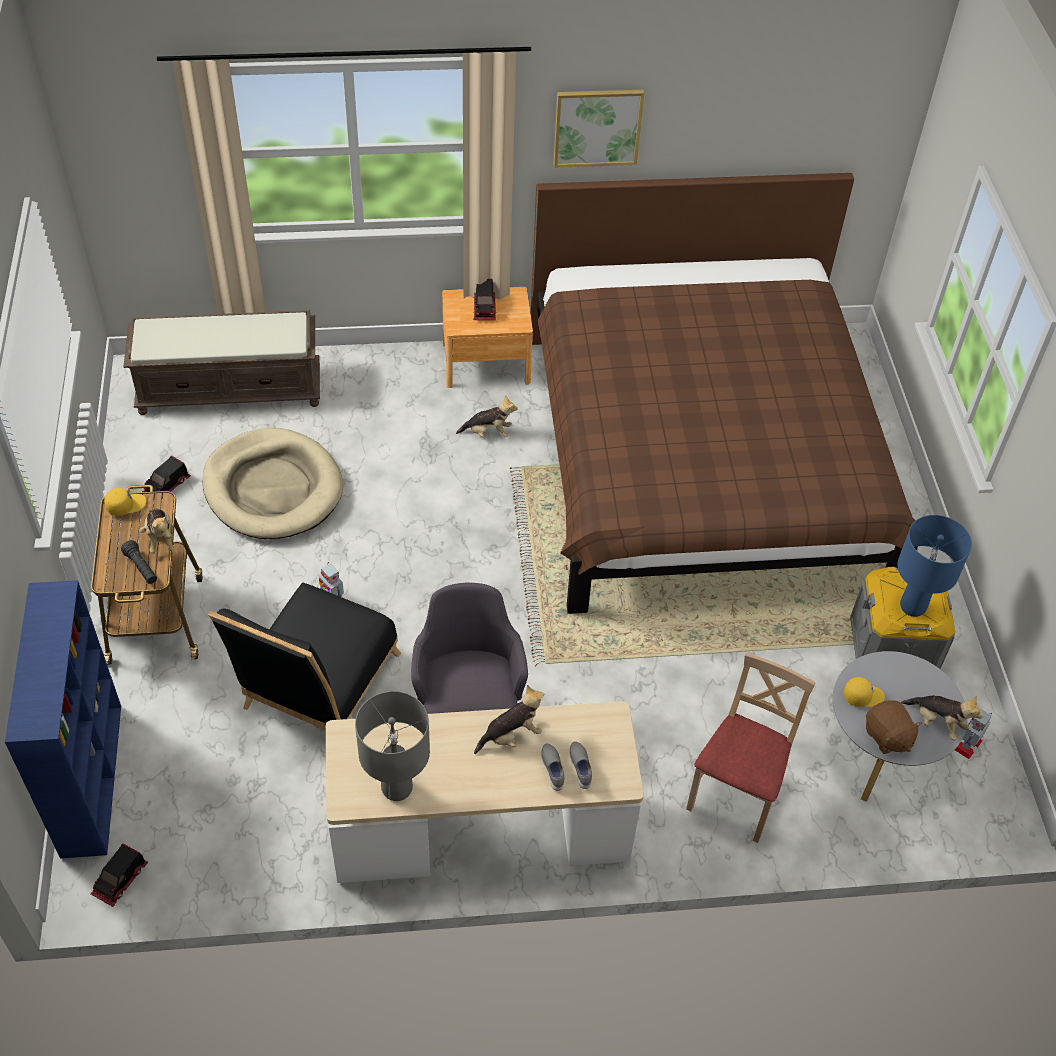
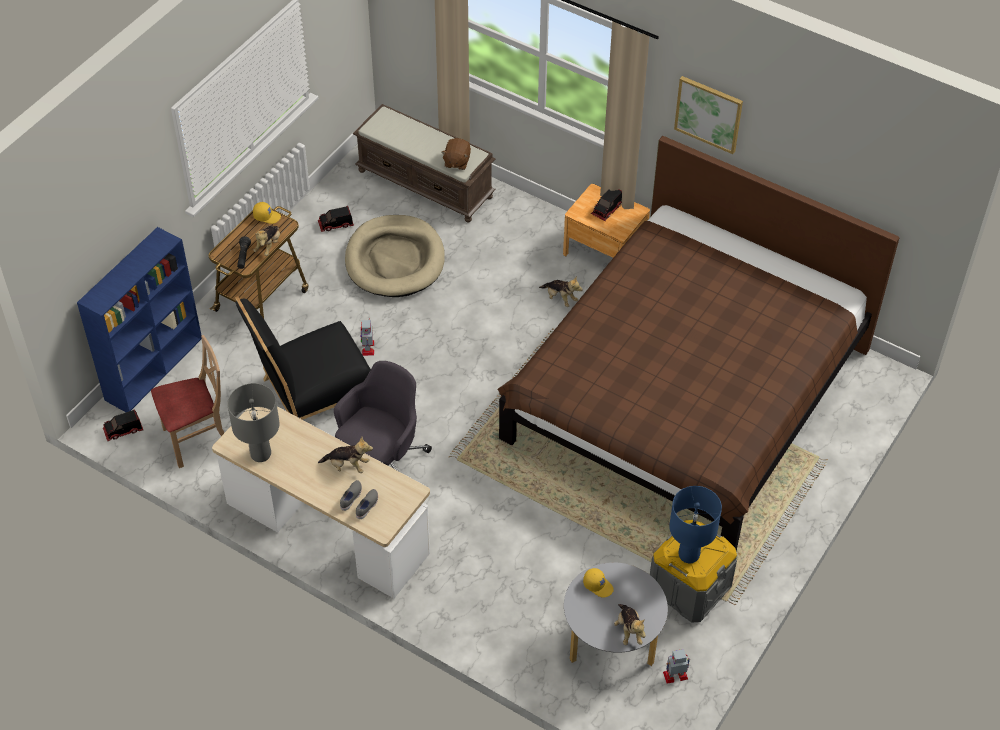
camera: 40 degrees right, 0 degrees up
(737, 795) = (495, 606): beige chair -> beige chair (197, 439)
(887, 736) = (587, 617): brown plush toy -> brown plush toy (456, 162)

